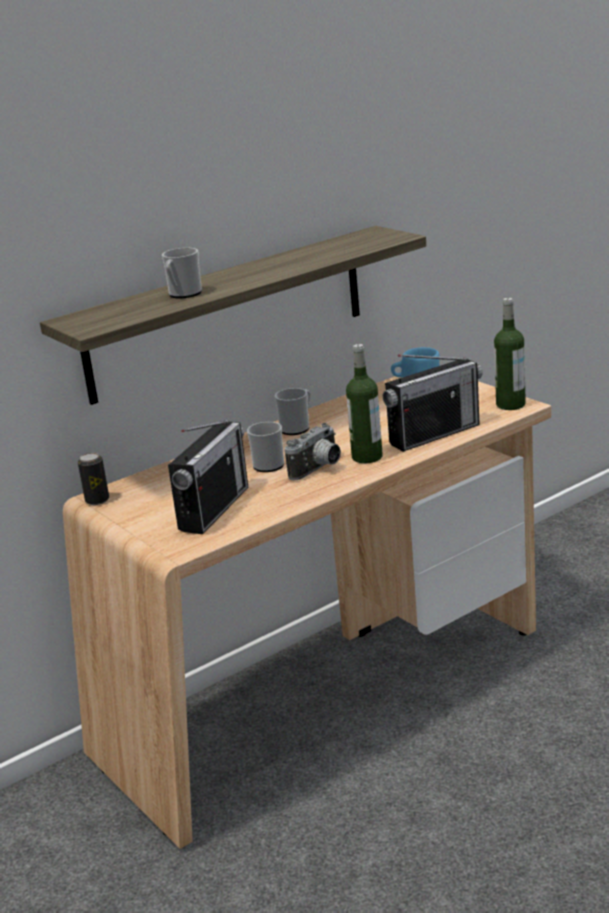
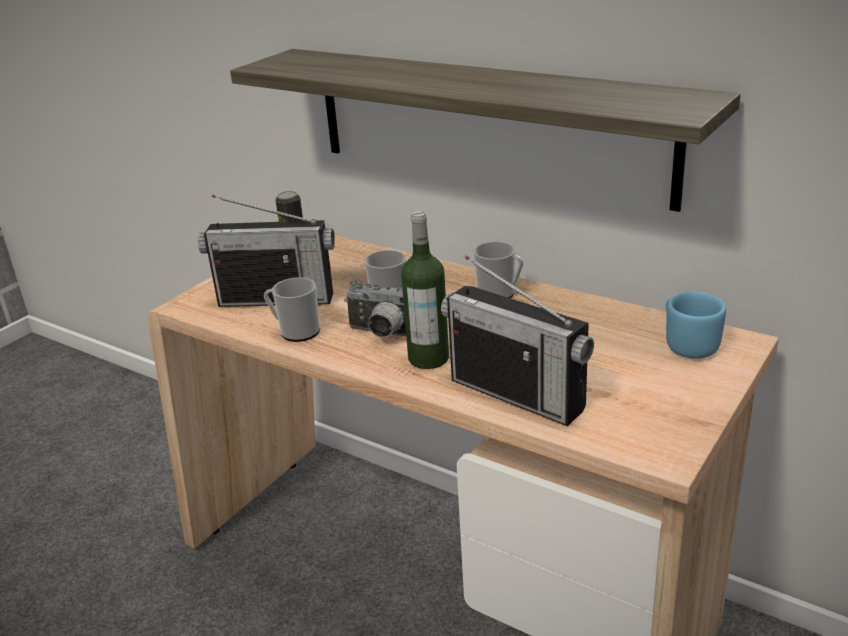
camera: 70 degrees right, 5 degrees up
(183, 294) = (377, 72): mug -> mug (295, 332)
(510, 404) = (662, 442): bottle -> none

